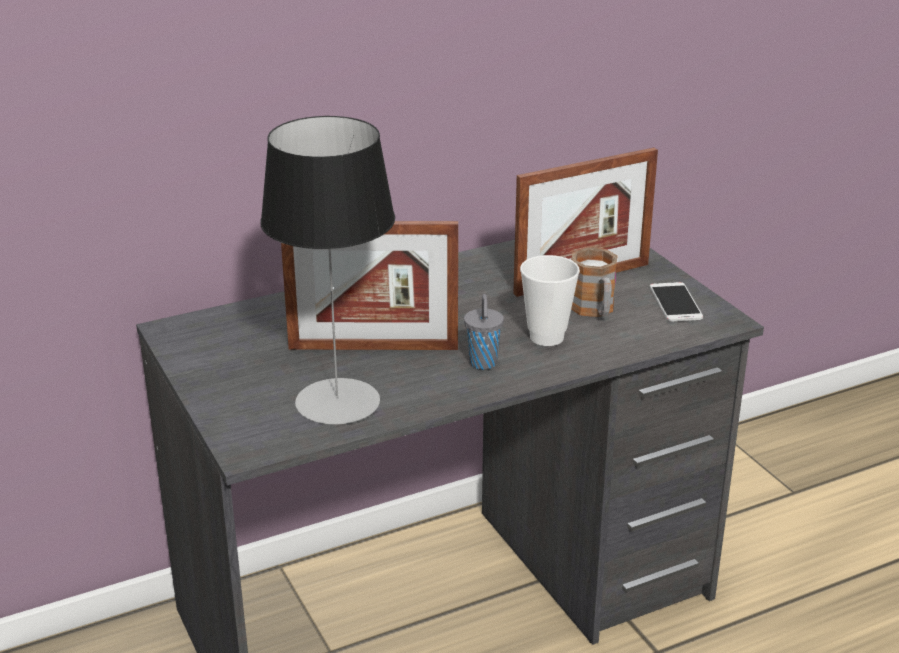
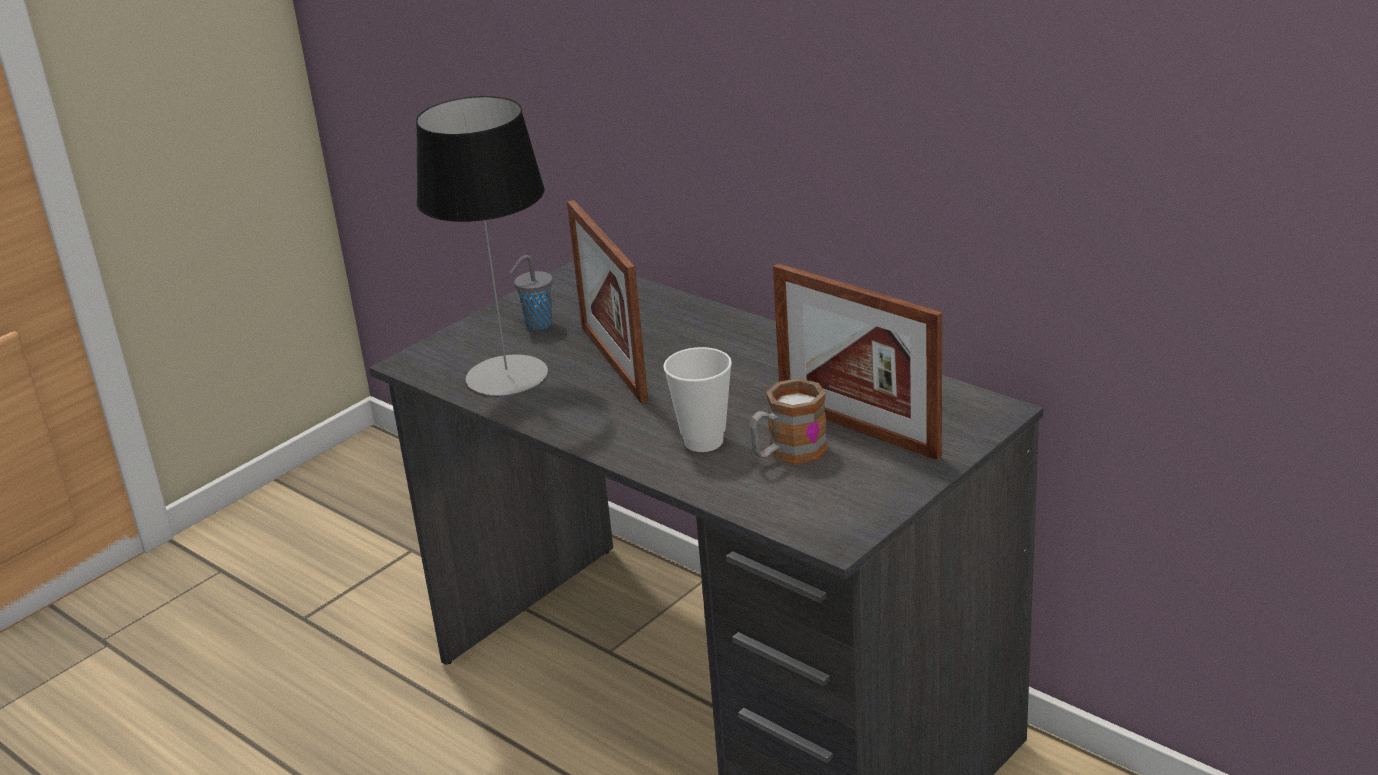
camera: 70 degrees right, 0 degrees up
(483, 364) = (622, 423): grey cup -> grey cup (537, 325)
(675, 303) = (852, 498): phone -> none

